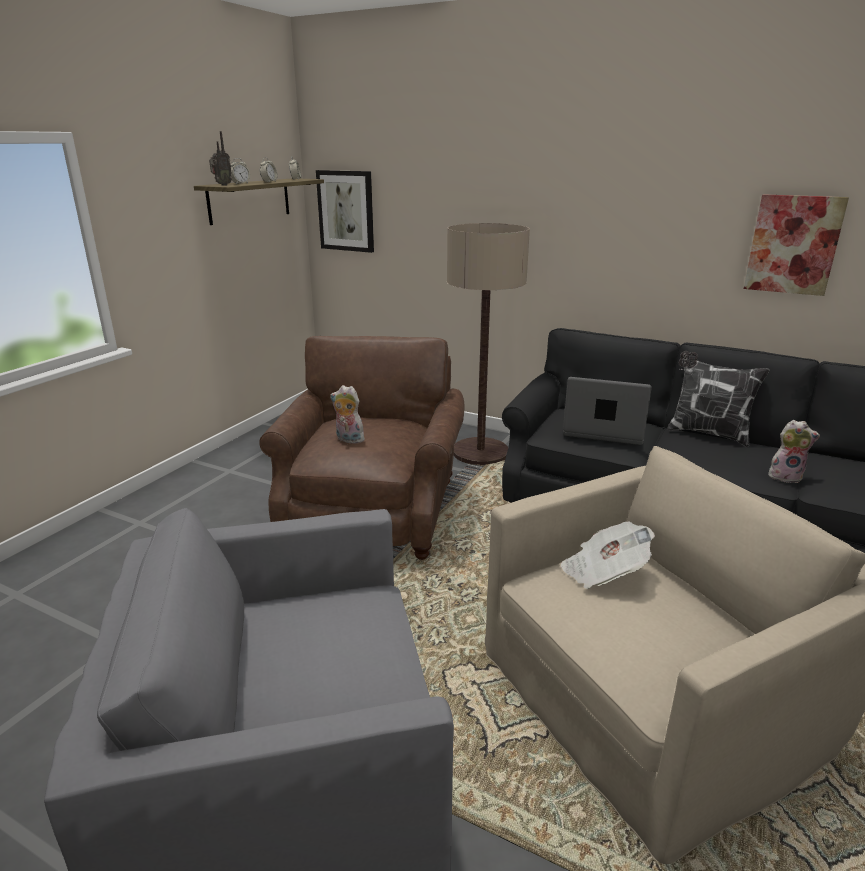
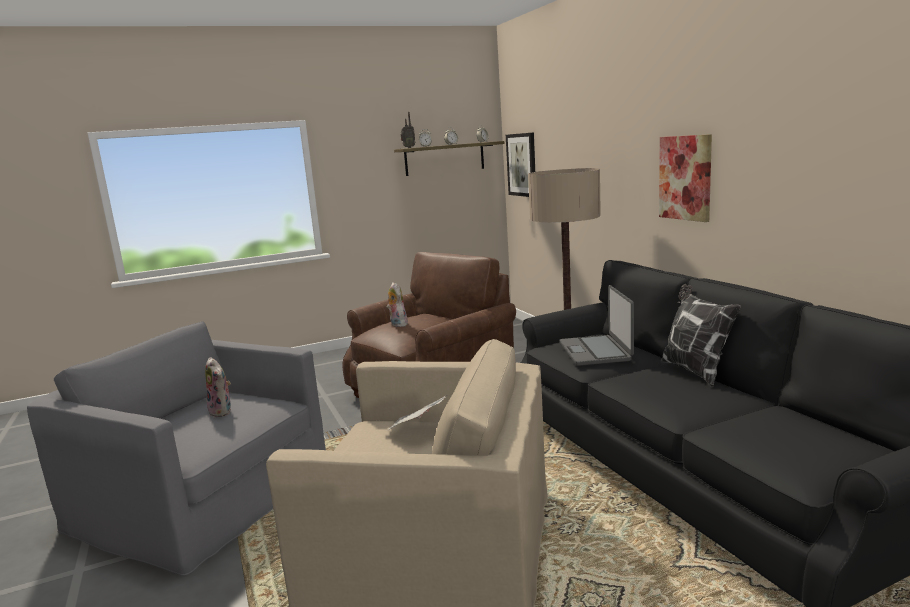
camera: 40 degrees right, 10 degrees down
(603, 430) = (595, 351): laptop -> laptop turned 150 degrees counterclockwise
(785, 476) = (702, 415): plush toy -> plush toy (222, 411)
(793, 245) = (821, 177): picture -> picture (685, 178)

